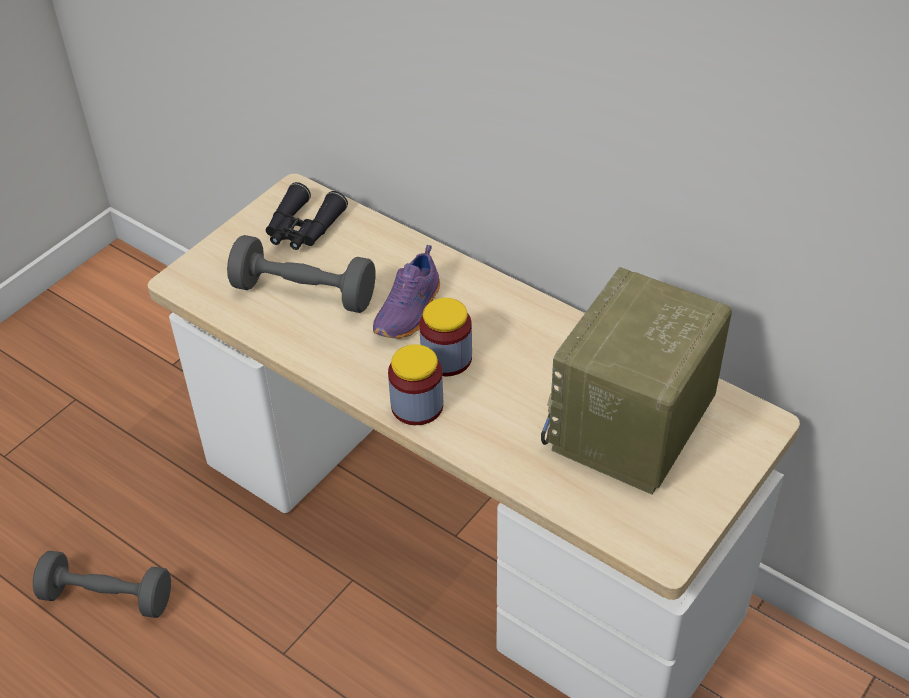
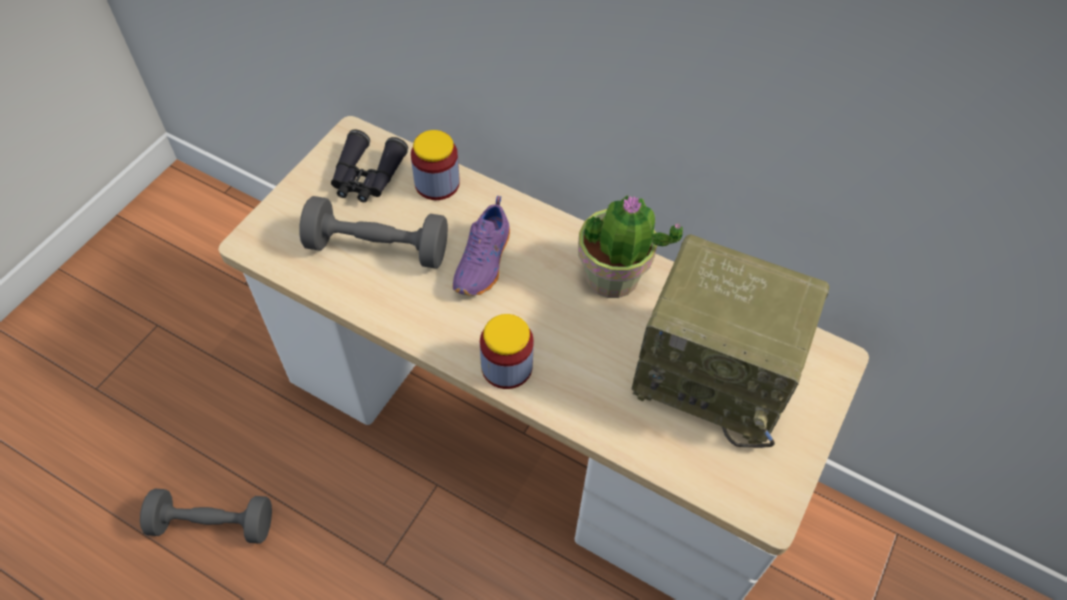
camera: 10 degrees left, 10 degrees up
(446, 358) = (527, 311): jar -> jar (437, 183)
(540, 333) = (613, 277): none -> potted plant
(632, 428) = (716, 375): radio -> radio turned 90 degrees counterclockwise

